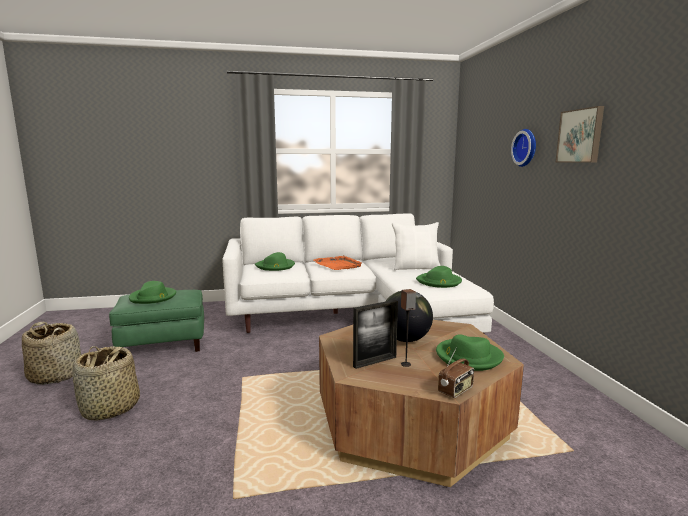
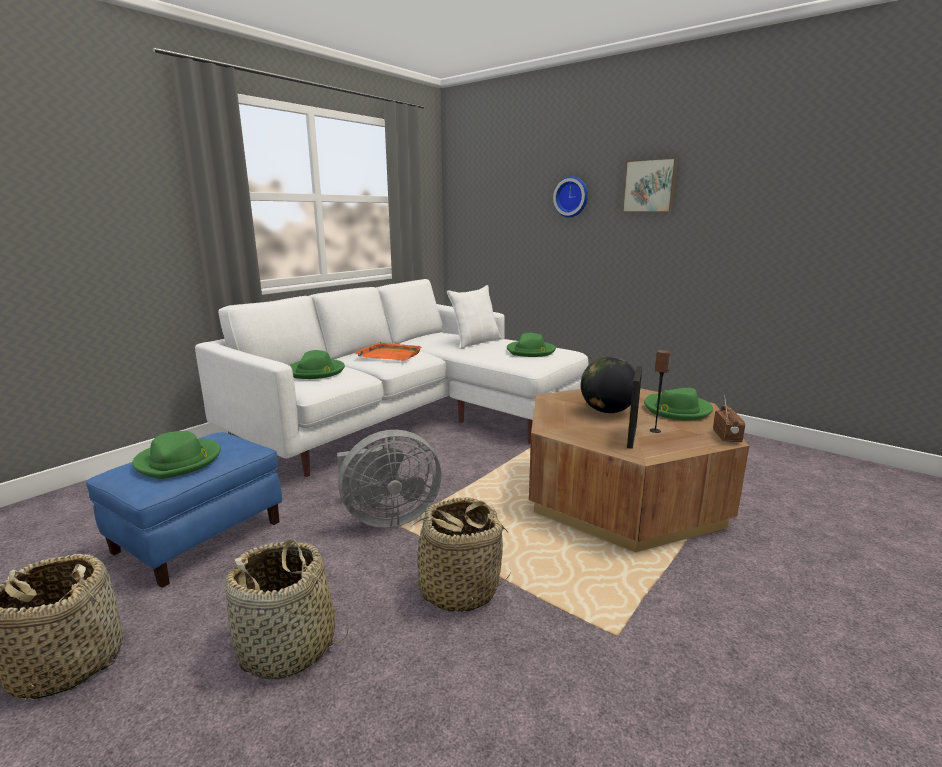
camera: 40 degrees left, 5 degrees up
(162, 345) = (199, 537): green ottoman -> blue ottoman
(209, 423) = (458, 589): none -> basket
(245, 369) = (387, 517): none -> grey fan

